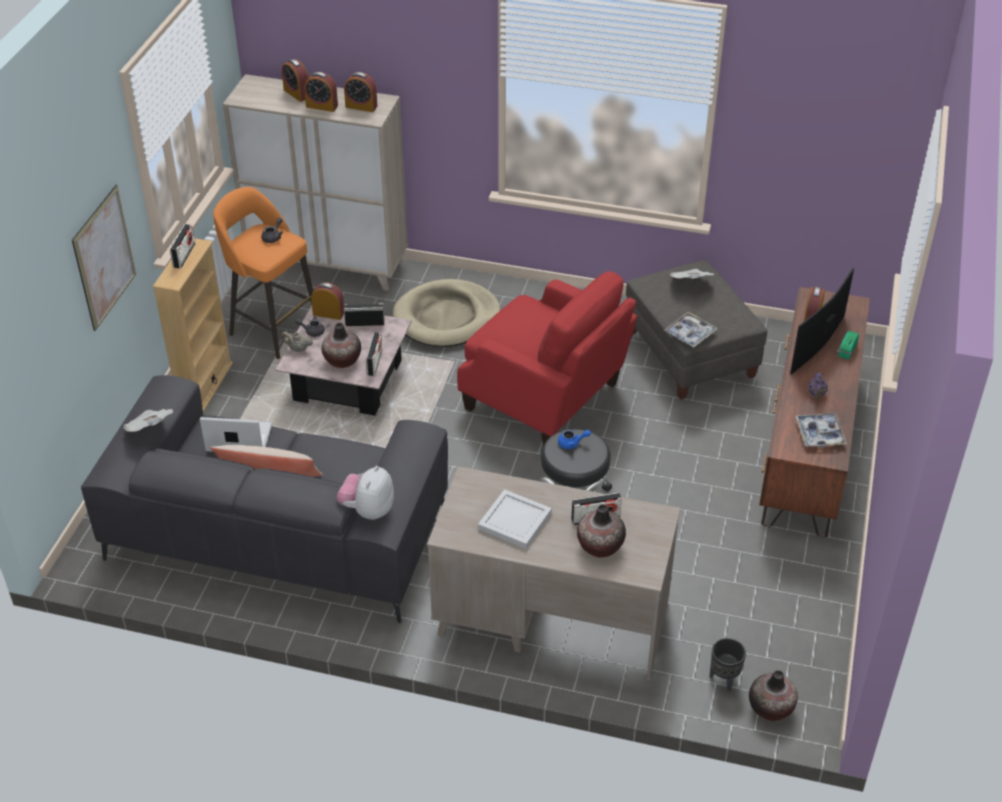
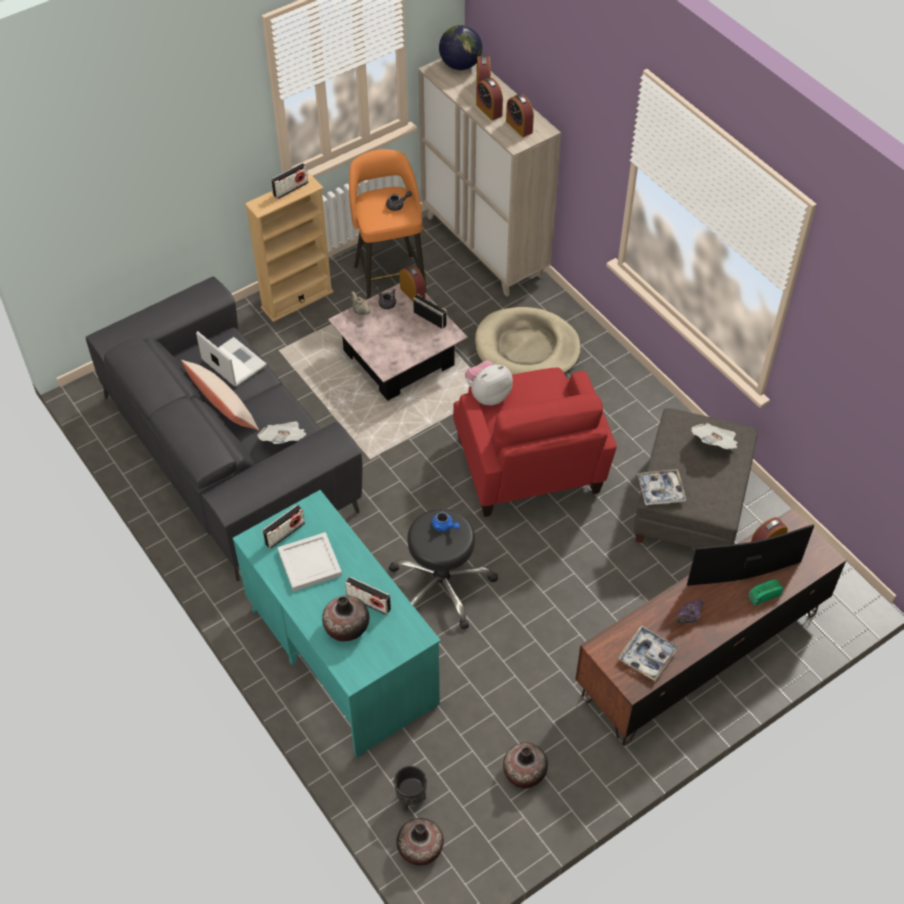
camera: 40 degrees right, 10 degrees up
(104, 258) = (200, 164): picture -> none
(150, 429) = (165, 319): newspaper -> newspaper (284, 440)
(257, 87) = (460, 65): none -> globe
(342, 360) = (381, 340): vase -> vase (524, 772)
(368, 510) = (235, 482): plush toy -> plush toy (488, 395)
(374, 362) = (402, 357): radio -> radio (285, 533)
(550, 618) = (340, 654): beige desk -> turquoise desk

